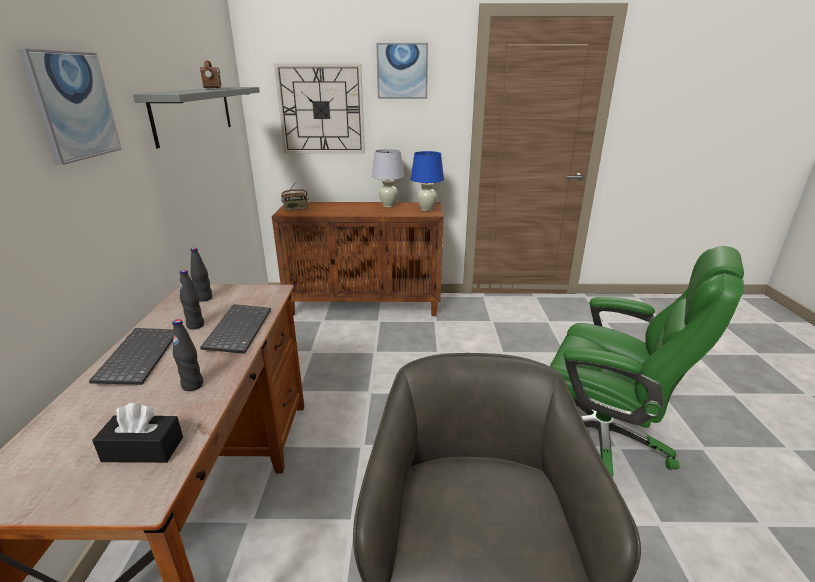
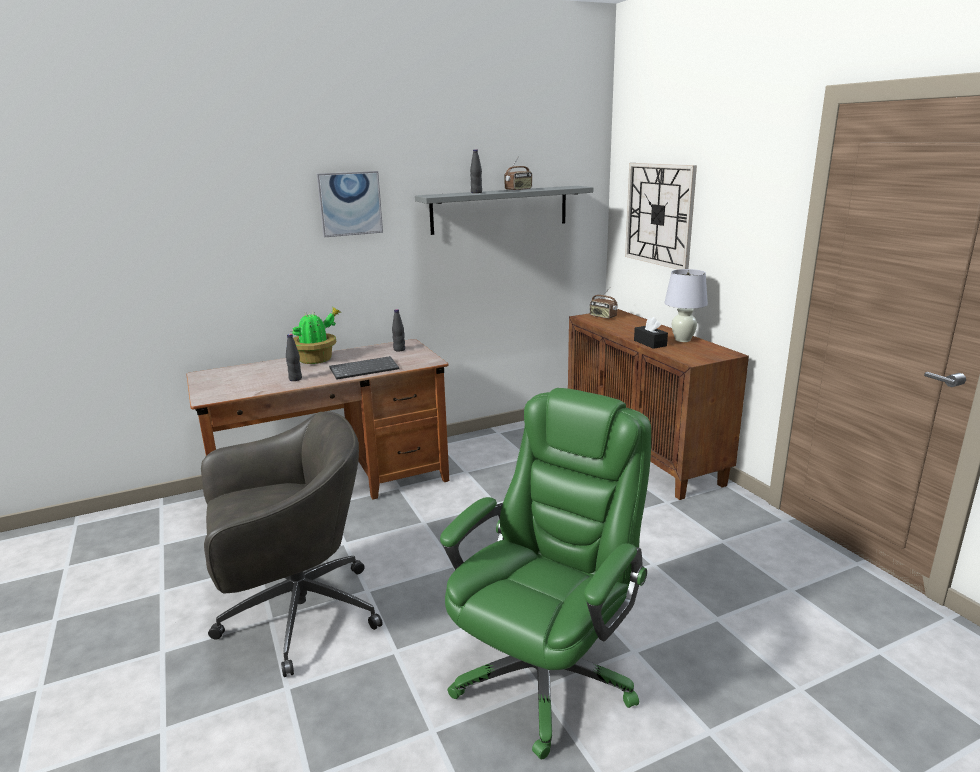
camera: 65 degrees right, 5 degrees down
(138, 356) = (317, 360): keyboard -> potted plant
(143, 449) = (238, 387): black tissue box -> black tissue box (650, 343)
(195, 325) = (361, 359): black bottle -> black bottle (476, 192)
(402, 71) = (732, 176): picture -> none
(426, 209) = (703, 355): blue table lamp -> none
(603, 439) = (546, 674): green office chair -> green office chair turned 150 degrees counterclockwise

